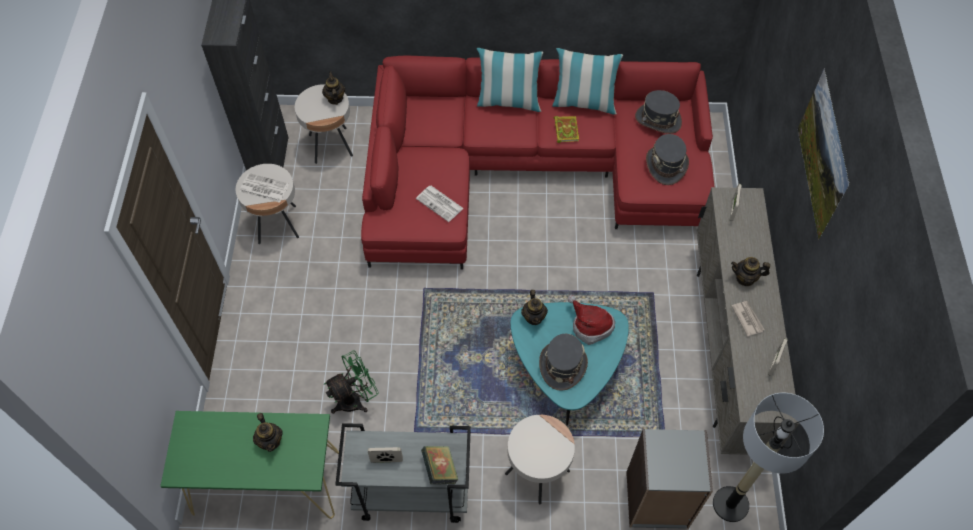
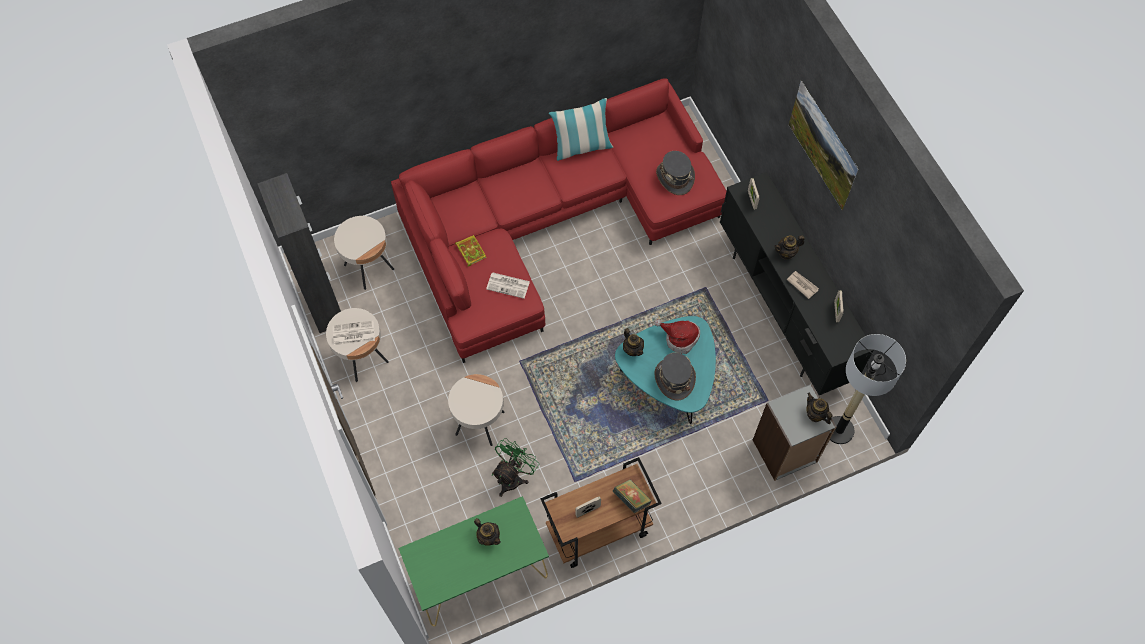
camera: 25 degrees left, 5 degrees up
(335, 98) = (368, 227): teapot -> teapot (815, 414)
(411, 494) = (598, 531): grey cart -> brown cart
(508, 102) = (518, 170): pillow -> none
(537, 472) = (686, 470): beige side table -> beige side table (480, 423)
(565, 129) = (578, 177): book -> book (470, 251)
(658, 120) = (649, 139): grey hat -> none
(727, 349) = (783, 310): beige tv stand -> black tv stand

